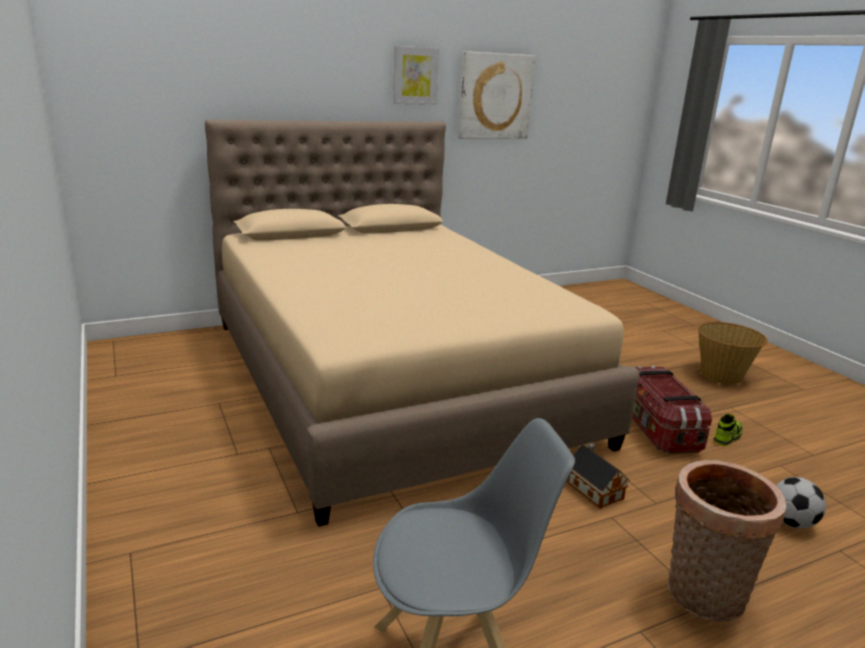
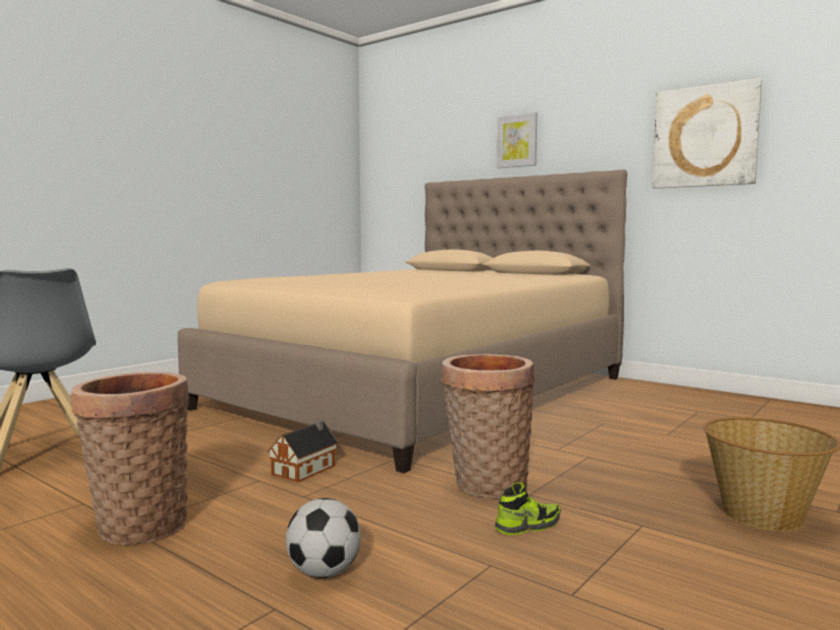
camera: 65 degrees right, 15 degrees down
(415, 75) = (603, 127): picture -> picture (517, 141)
(656, 428) = (486, 485): storage box -> basket
(727, 437) = (528, 526): shoe -> shoe turned 45 degrees counterclockwise

